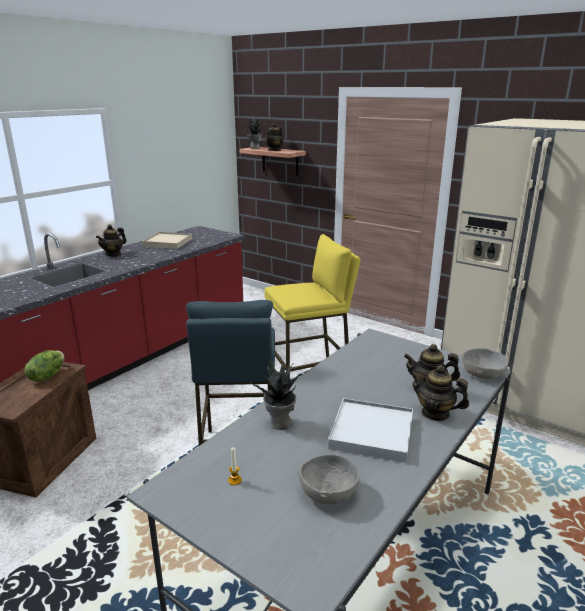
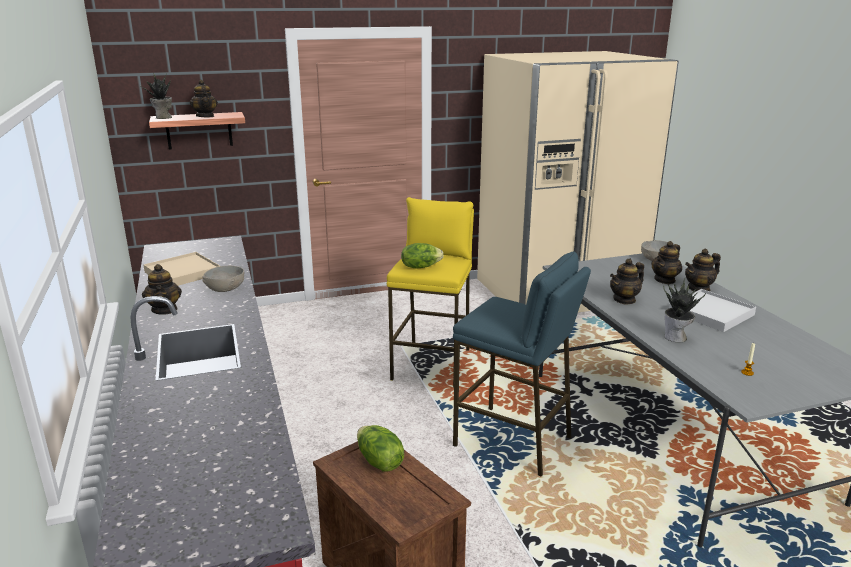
camera: 55 degrees left, 0 degrees up
(287, 290) = (420, 266): none -> lettuce
(328, 492) = (776, 346): grey bowl -> grey bowl (225, 288)
(341, 379) = (624, 300): none -> teapot

